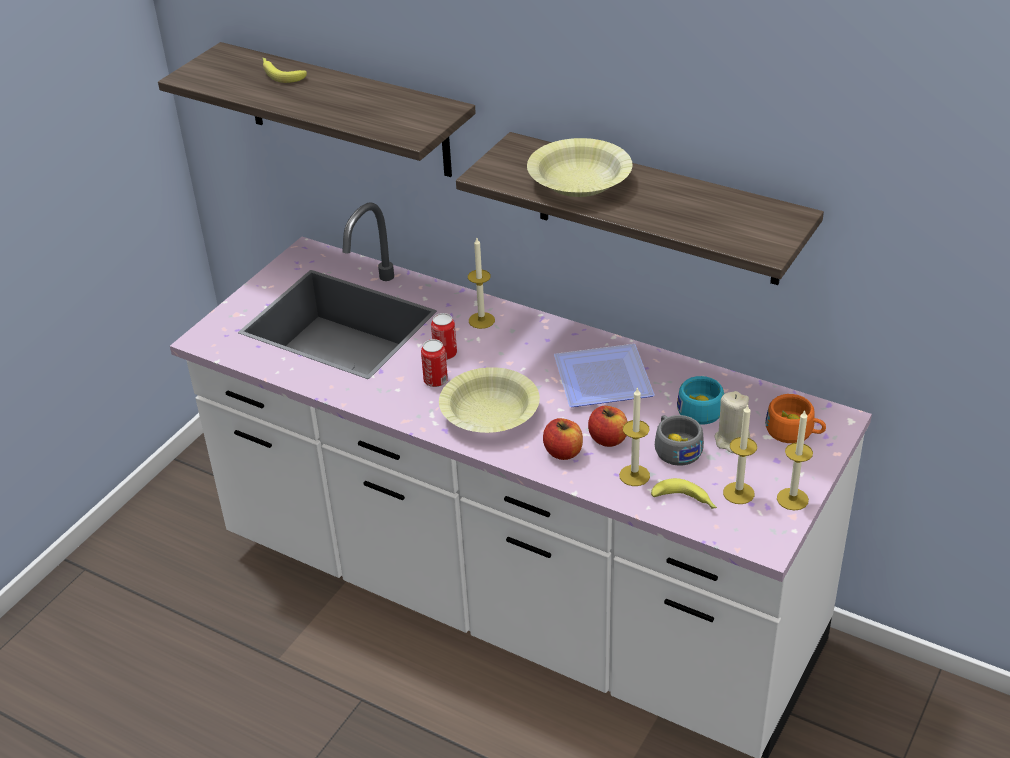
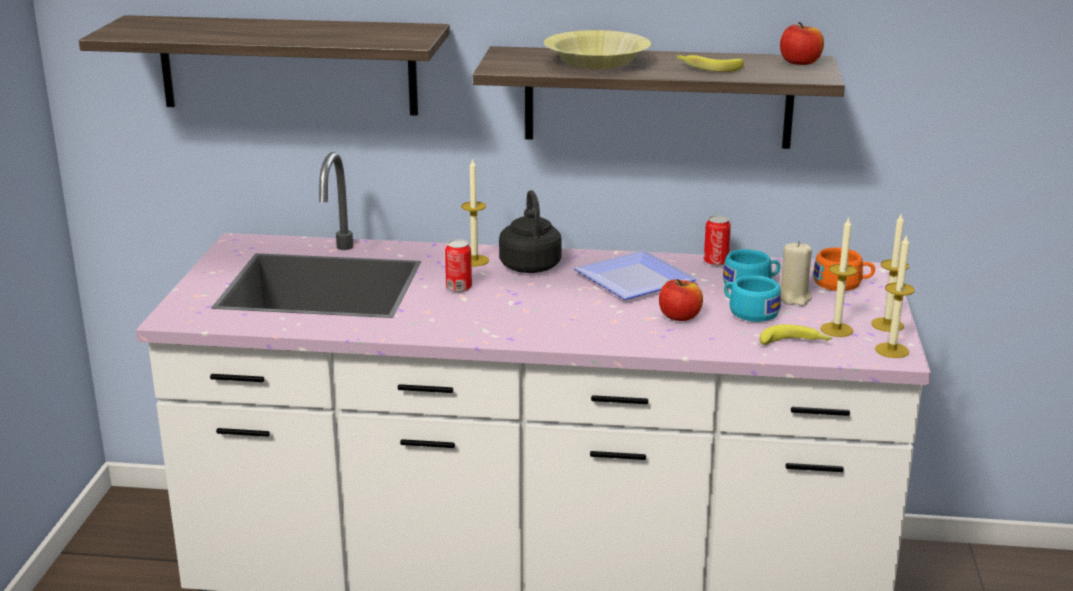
camera: 25 degrees left, 15 degrees down
(280, 74) = (218, 24): banana -> banana (708, 68)
(435, 380) = (467, 307): can -> can (716, 262)
(489, 413) = (545, 320): yellow bowl -> none
(525, 337) = (529, 265): none -> black kettle
(563, 452) = (645, 332): apple -> apple (800, 63)
(634, 475) = (730, 335): candle -> candle (892, 350)
(675, 448) = (749, 311): grey cup -> turquoise cup

